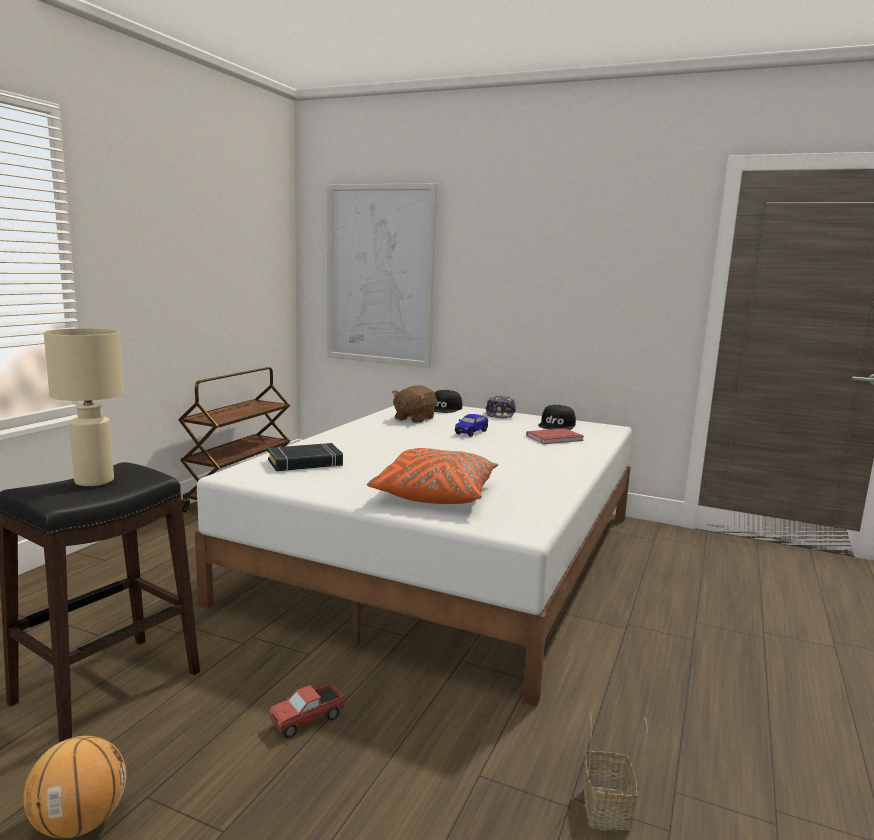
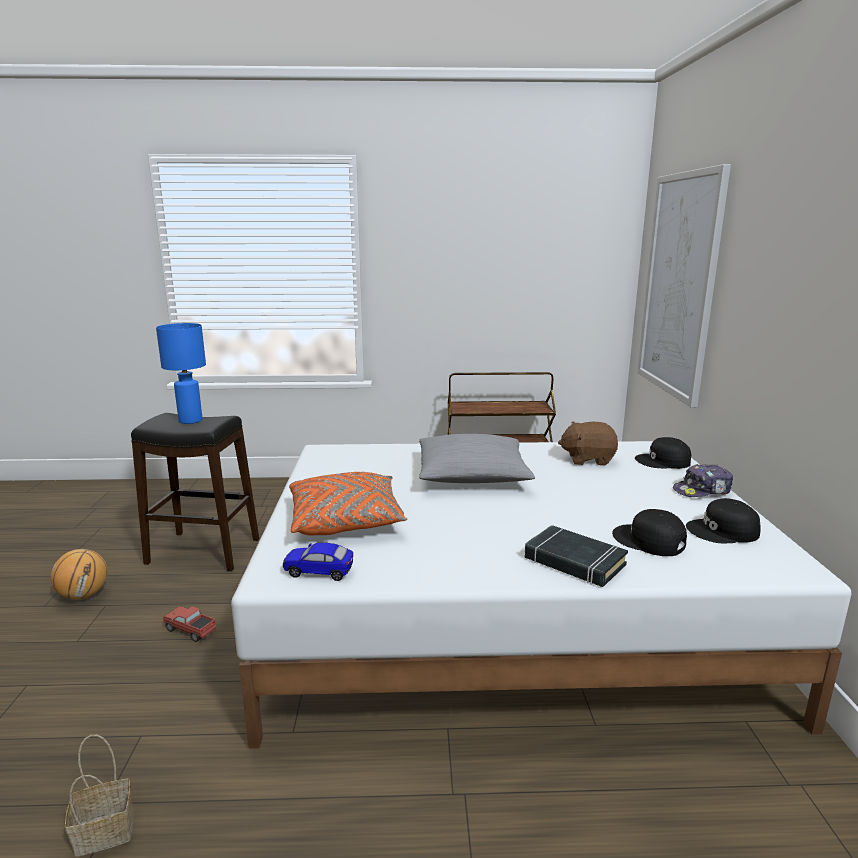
camera: 65 degrees right, 5 degrees up
(94, 481) = (191, 421): beige table lamp -> blue table lamp
(305, 463) = (376, 459): black book -> black book (574, 562)
(395, 446) = (472, 475): none -> grey pillow
(471, 432) = (584, 493): toy car -> toy car (319, 572)
(555, 438) = (648, 541): red book -> black cap

